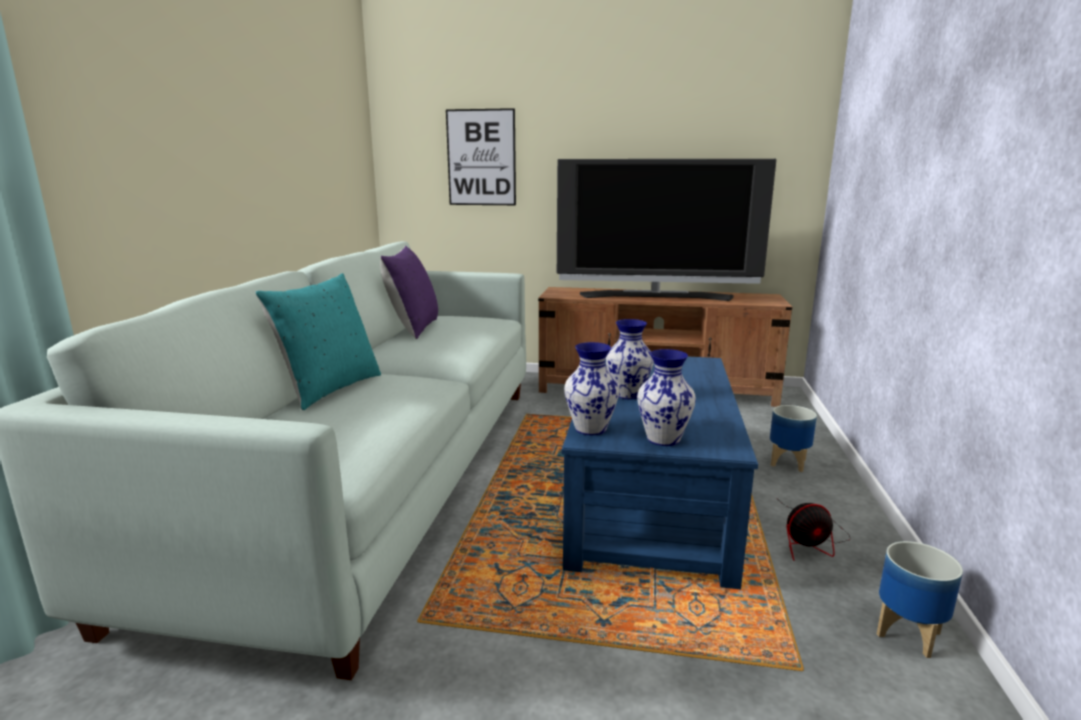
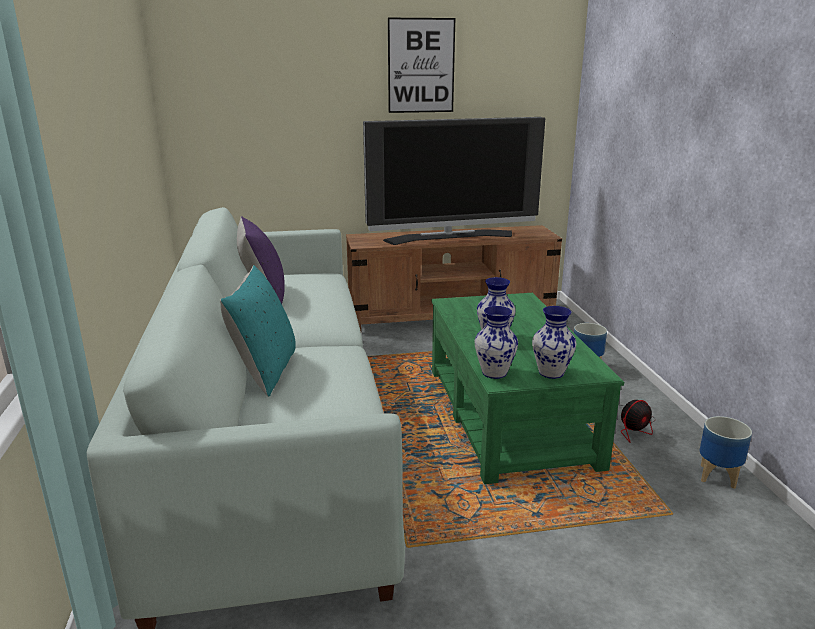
camera: 20 degrees left, 5 degrees up
(481, 158) = (274, 115): picture -> picture (421, 66)
(652, 499) = (509, 415): blue coffee table -> green coffee table

